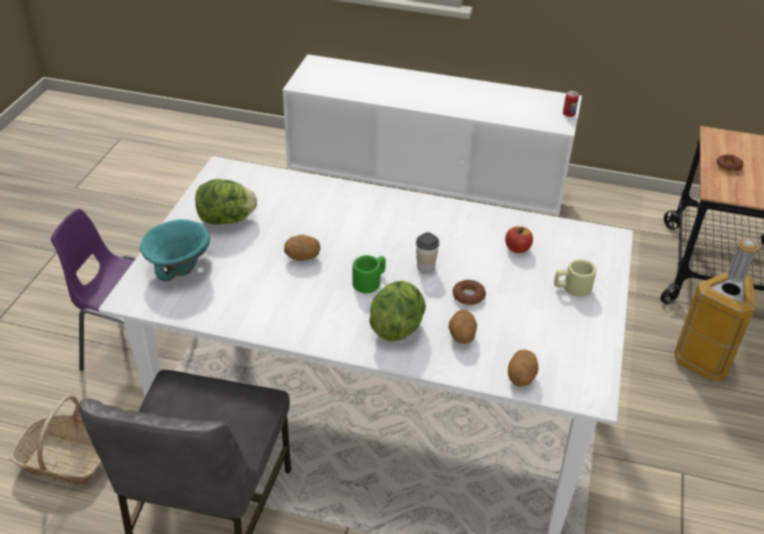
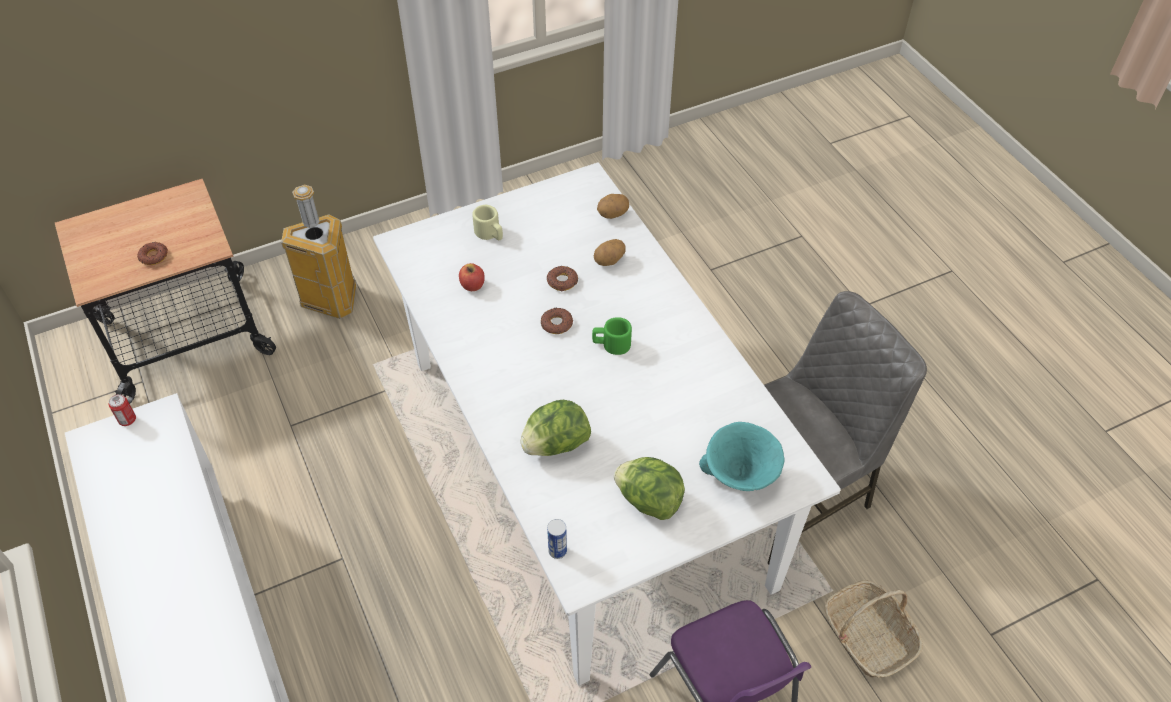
camera: 130 degrees left, 10 degrees up
(250, 170) = (557, 551): none -> can
(302, 257) = (632, 406): potato -> none
(397, 326) = (639, 298): lettuce -> lettuce (555, 444)
(425, 267) = (556, 324): cup -> donut

